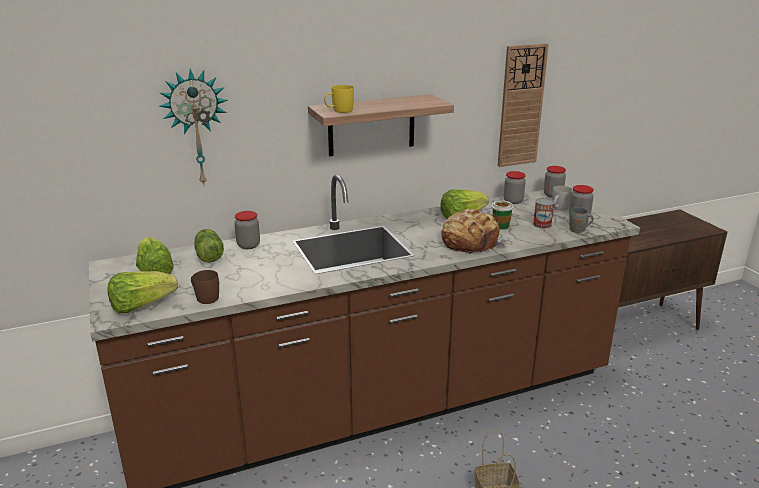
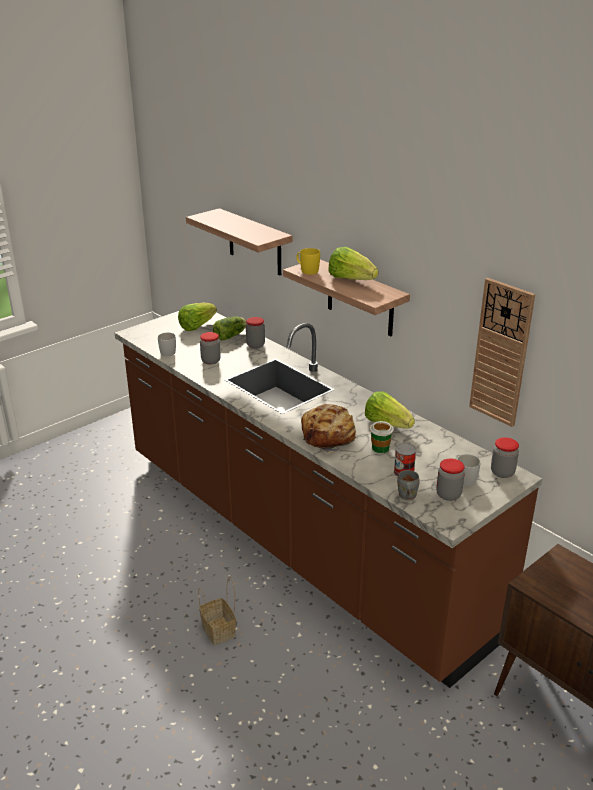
camera: 70 degrees right, 5 degrees up
(141, 306) = (150, 336): lettuce -> lettuce (351, 279)
(196, 128) = (255, 242): wall clock -> shelf
(204, 297) = (169, 351): brown mug -> white mug
(513, 201) = (457, 448): jar -> jar (210, 361)

